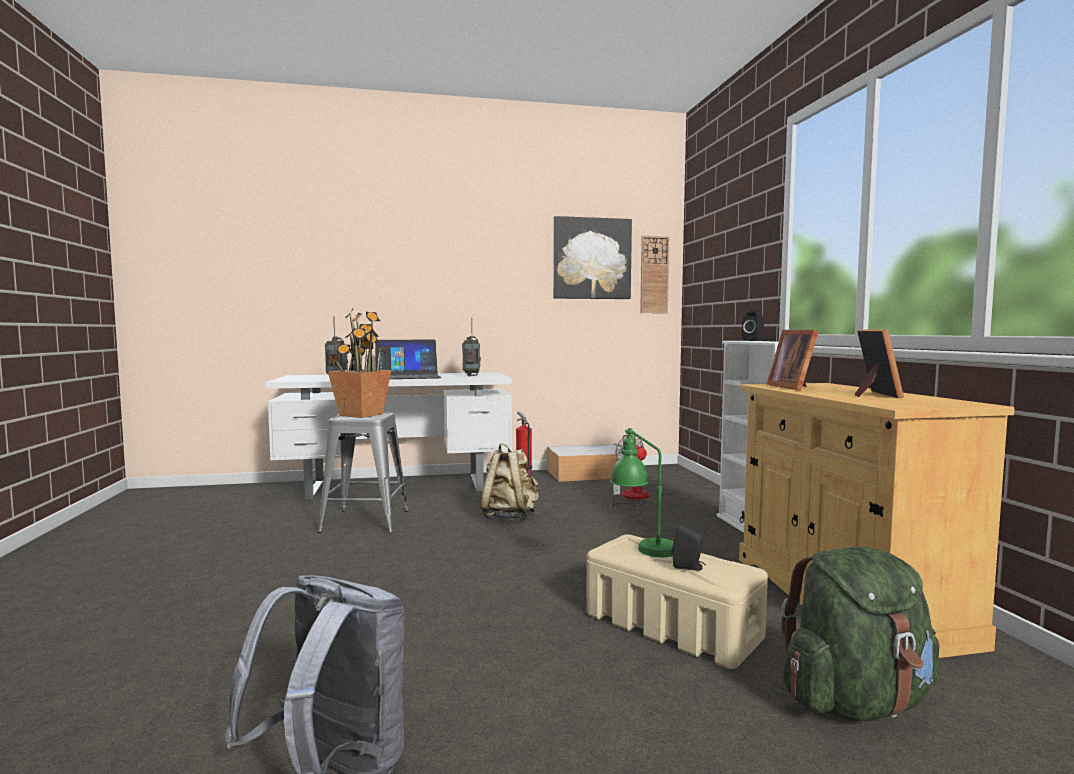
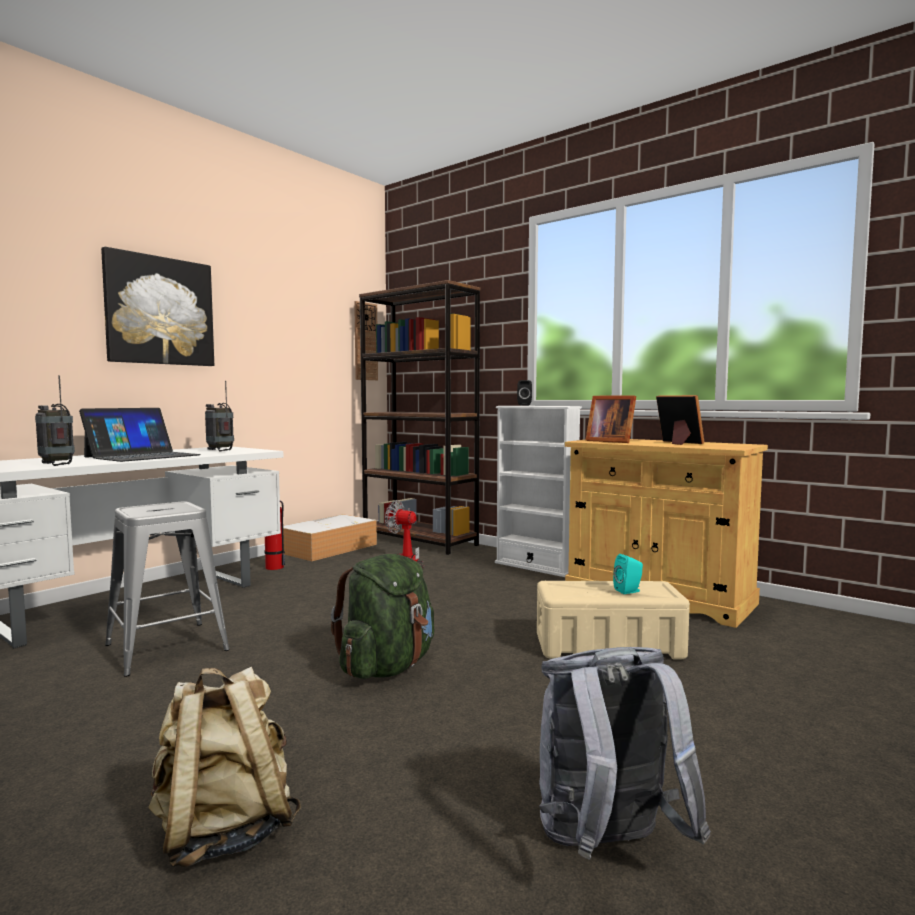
camera: 40 degrees left, 0 degrees up
(361, 414) = (154, 507): potted plant -> none
(509, 517) = (329, 603): beige backpack -> beige backpack (224, 831)
(591, 259) = (312, 320): picture -> picture (159, 311)
(642, 545) = (571, 585): green table lamp -> none
(682, 481) = (419, 541): none -> brown bookcase
(689, 567) = (629, 591): black speaker -> turquoise speaker
(855, 702) = (759, 652): green backpack -> green backpack (387, 667)

